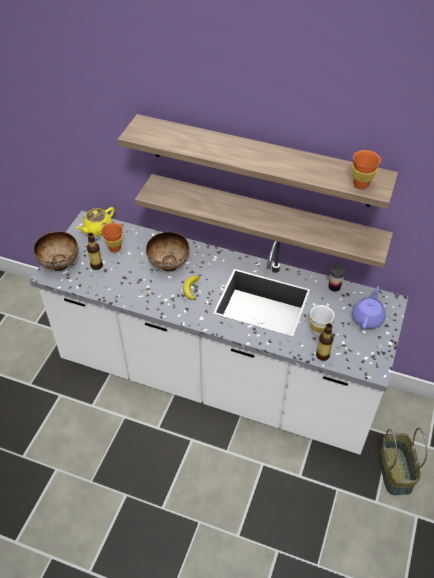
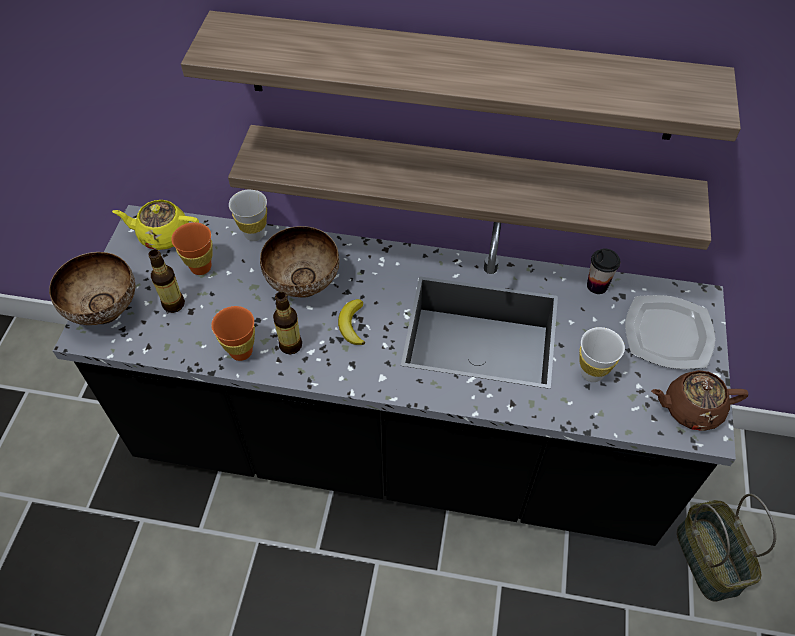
camera: 10 degrees left, 5 degrees up
(97, 229) = (163, 235): yellow teapot -> yellow teapot turned 60 degrees clockwise
(147, 234) = (254, 234): none -> white cup
(217, 379) = (397, 449): white counter -> black counter
(322, 355) = (610, 416): bottle -> bottle (290, 345)
(361, 185) = (676, 100): orange cup -> orange cup (241, 351)
(367, 318) = (667, 334): purple teapot -> plate
(369, 358) = (691, 408): none -> brown teapot

